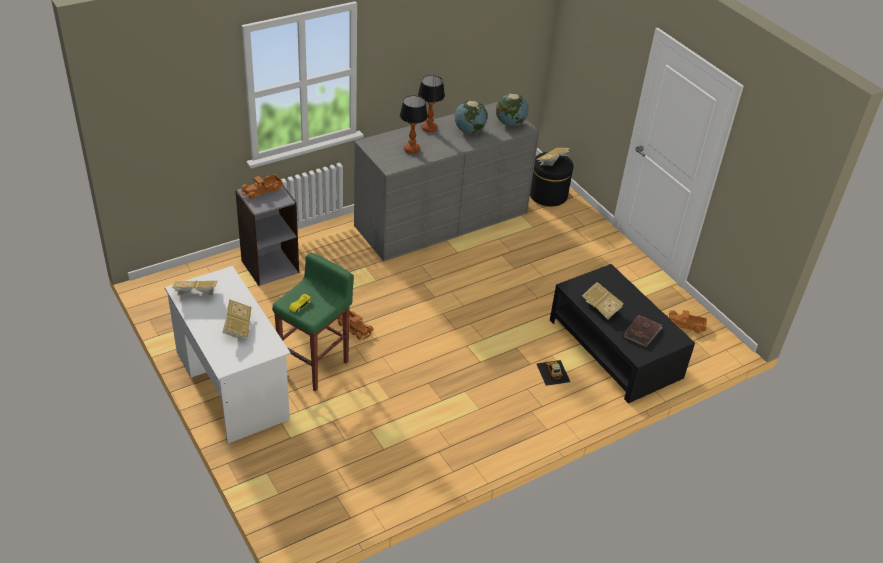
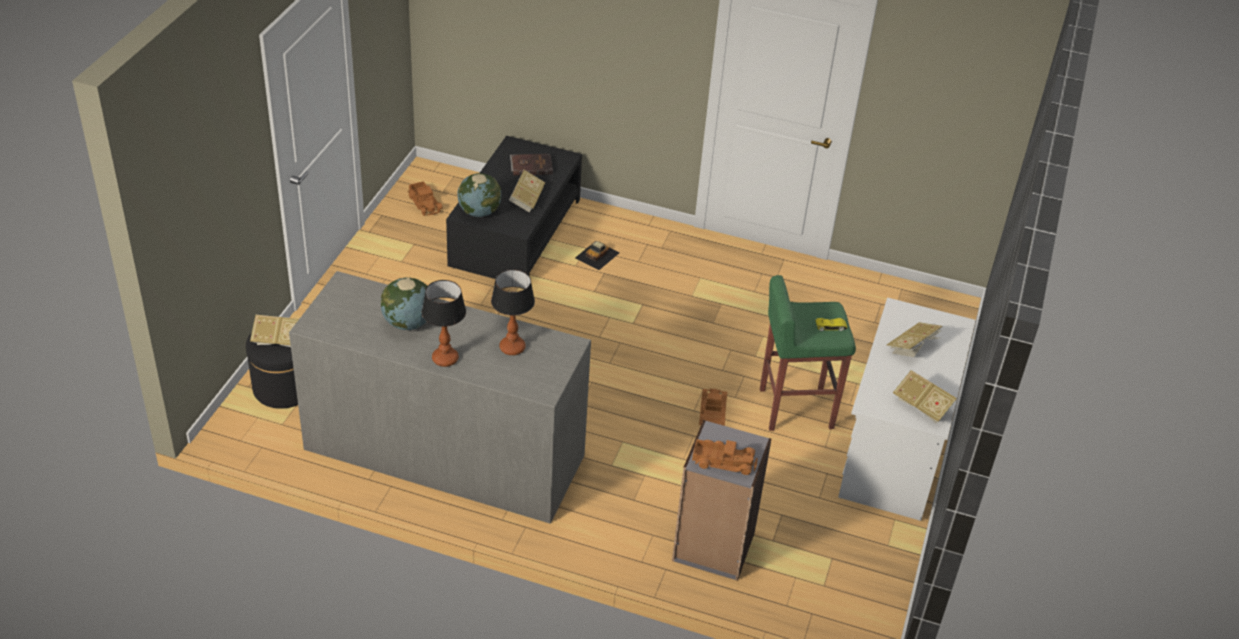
camera: 130 degrees left, 0 degrees up
(510, 123) = (348, 299): globe -> globe (479, 212)

